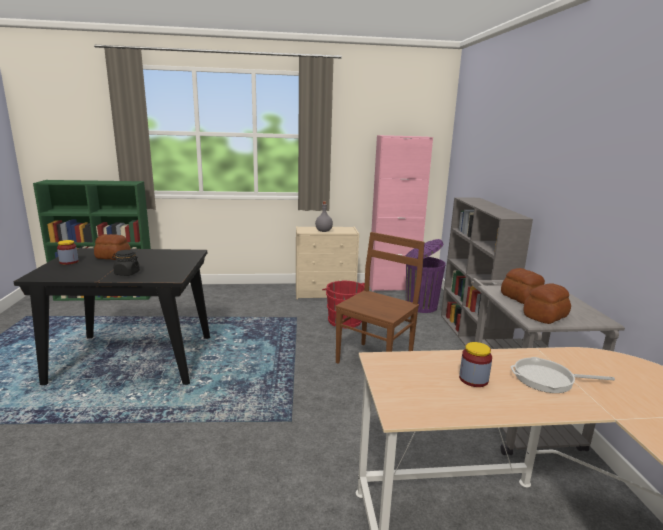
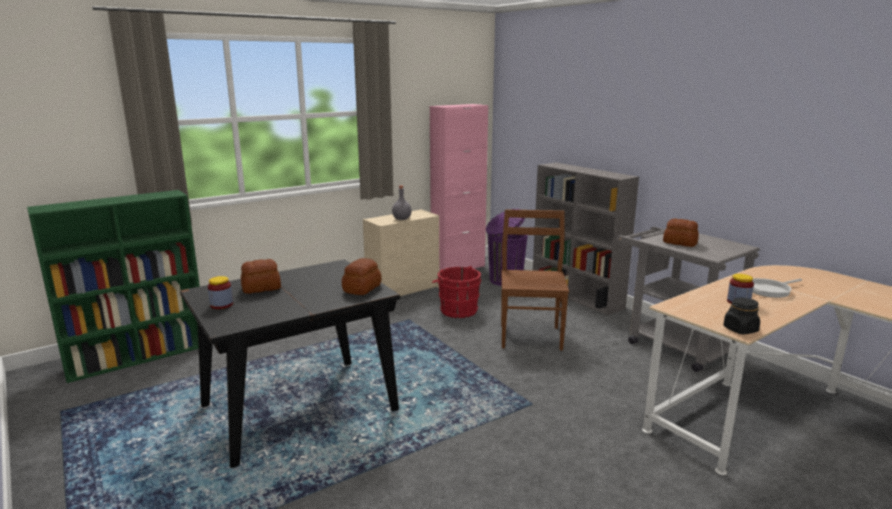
camera: 30 degrees left, 0 degrees up
(127, 273) = (322, 299): black jar -> black jar (740, 329)
(546, 316) = (714, 251): bread -> bread (363, 288)

